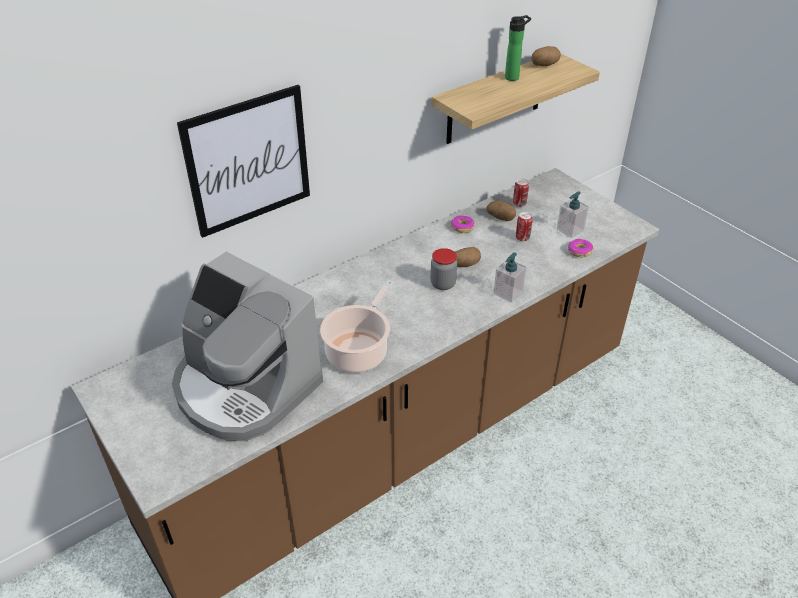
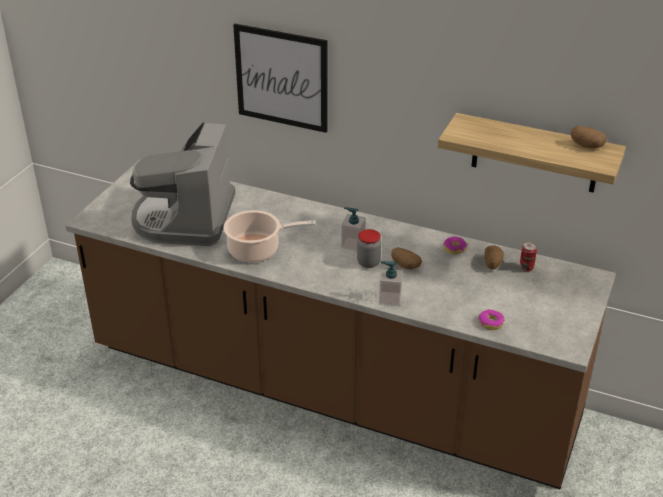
camera: 60 degrees right, 5 degrees down
(513, 77) = (539, 137): bottle -> none
(522, 238) = (475, 285): can -> none
(570, 230) = (518, 309): soap dispenser -> soap dispenser (353, 244)

